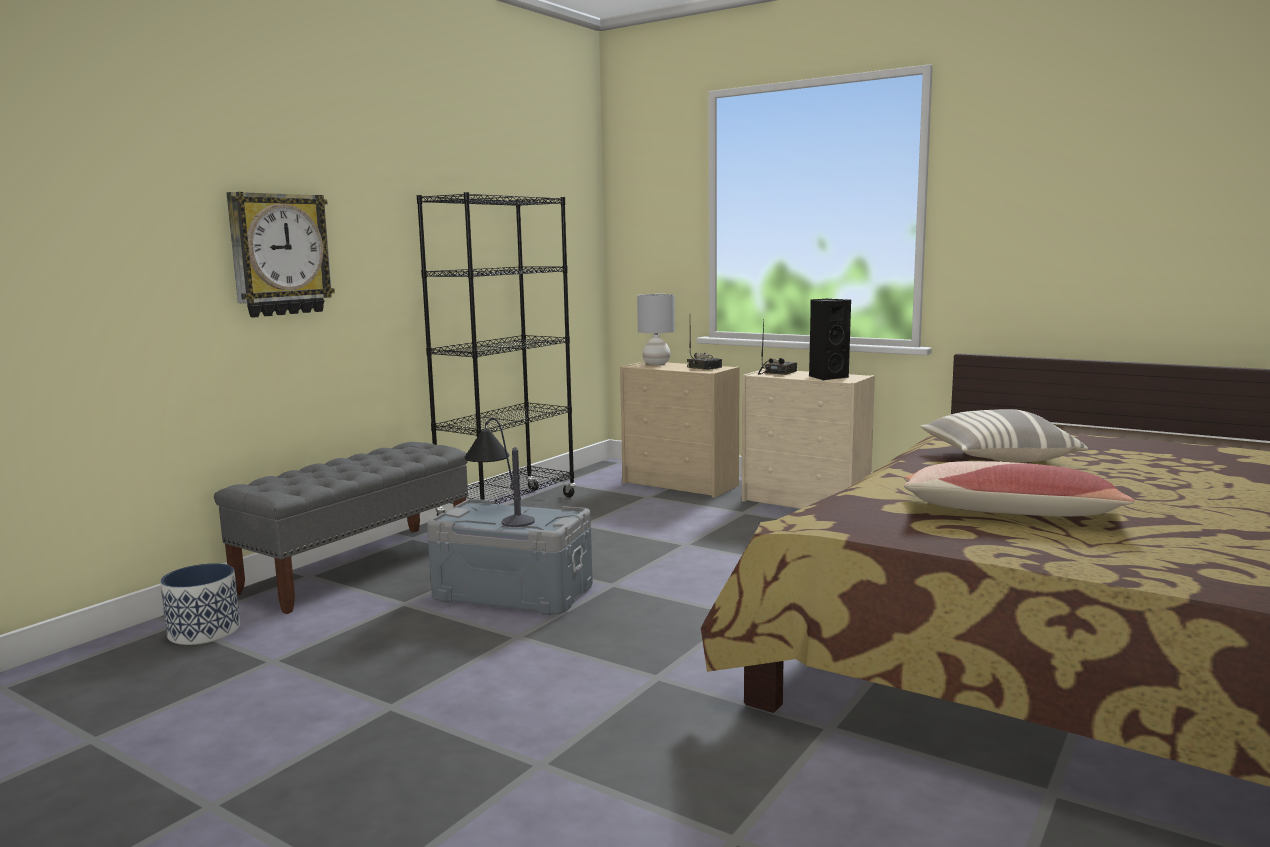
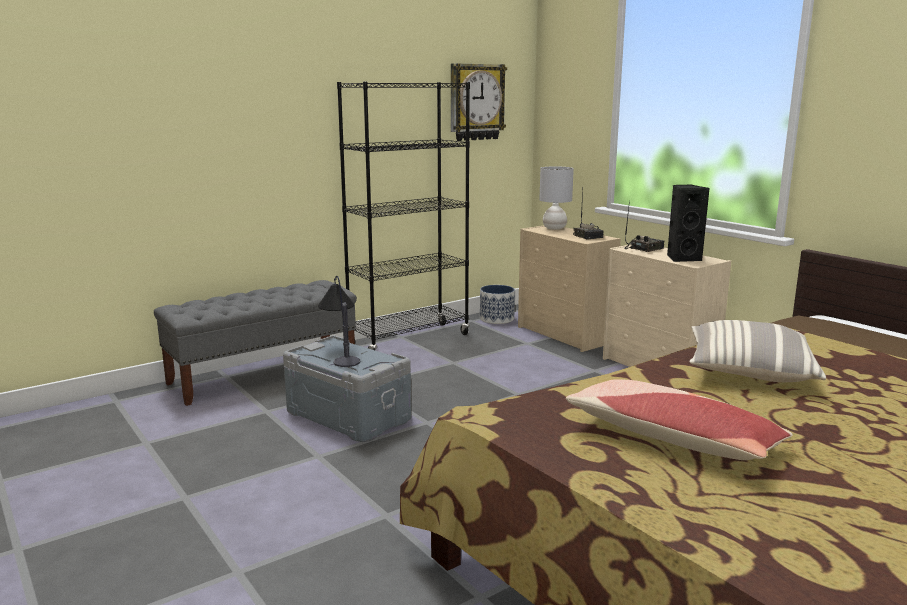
camera: 20 degrees right, 5 degrees up
(204, 631) = (126, 410): planter -> planter (497, 319)
(279, 254) = (212, 132): wall clock -> wall clock (476, 102)

